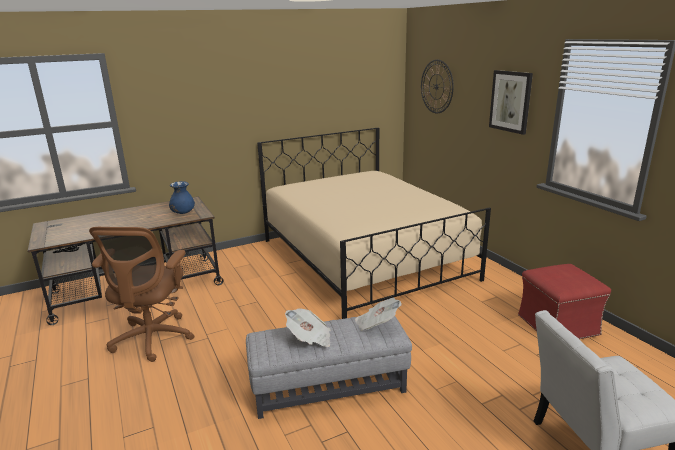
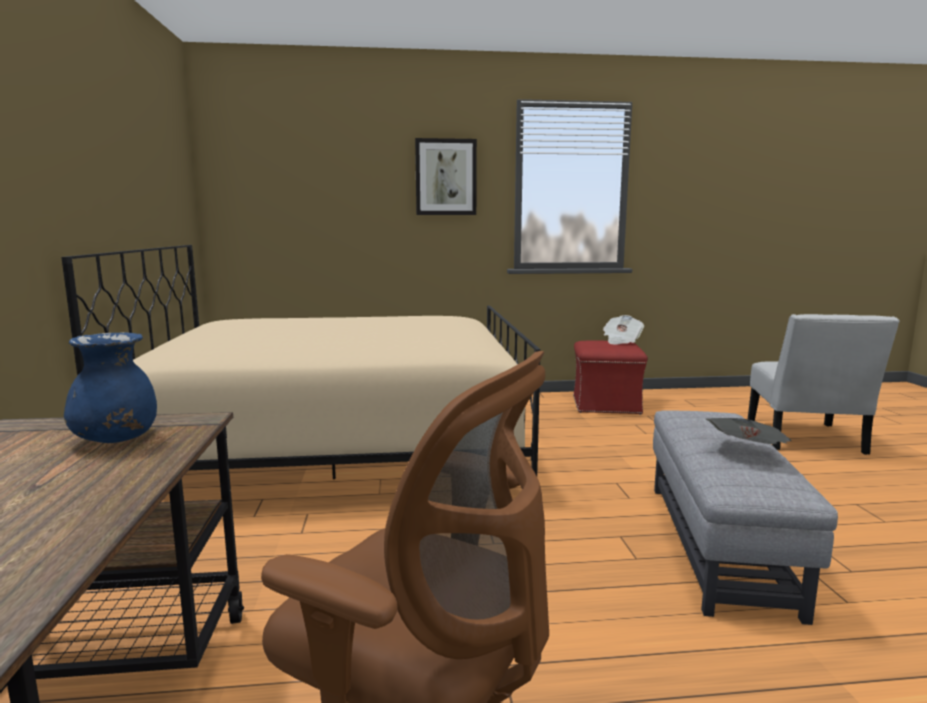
camera: 70 degrees left, 10 degrees down
(376, 324) = (702, 415): newspaper -> newspaper (621, 341)
(436, 86) = (288, 170): wall clock -> none

